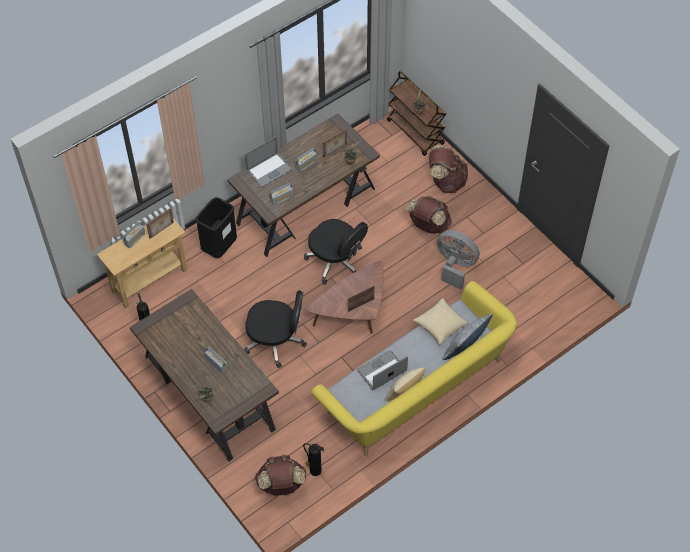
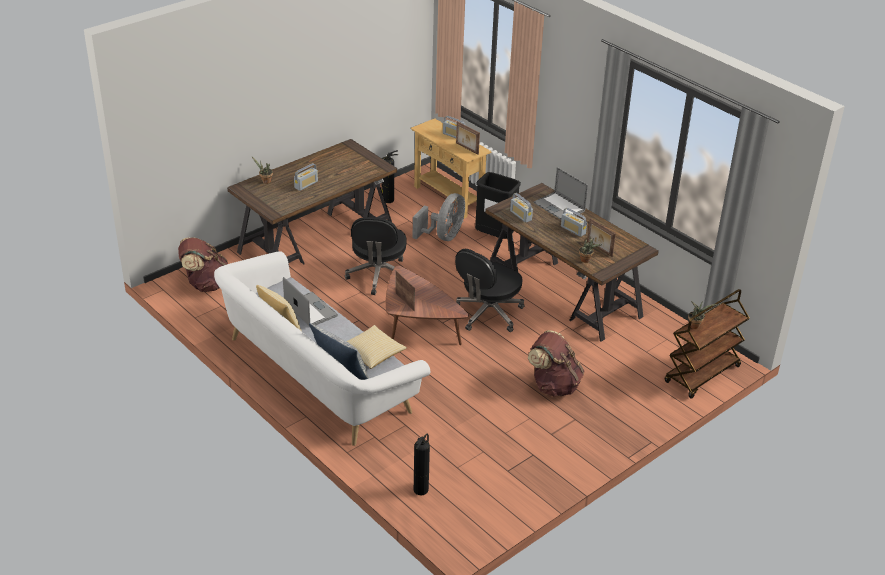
camera: 85 degrees right, 20 degrees down
(314, 470) = (219, 305): fire extinguisher -> fire extinguisher (421, 489)
(417, 388) = (316, 376): yellow sofa -> white sofa
(446, 181) = (628, 401): brown backpack -> none
(455, 266) = (495, 408): grey fan -> grey fan (443, 236)

